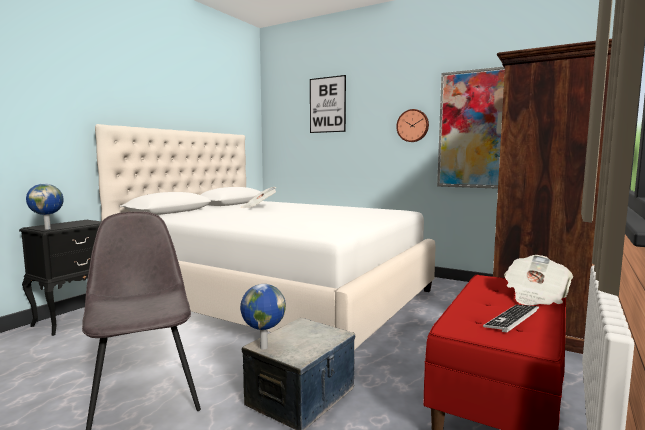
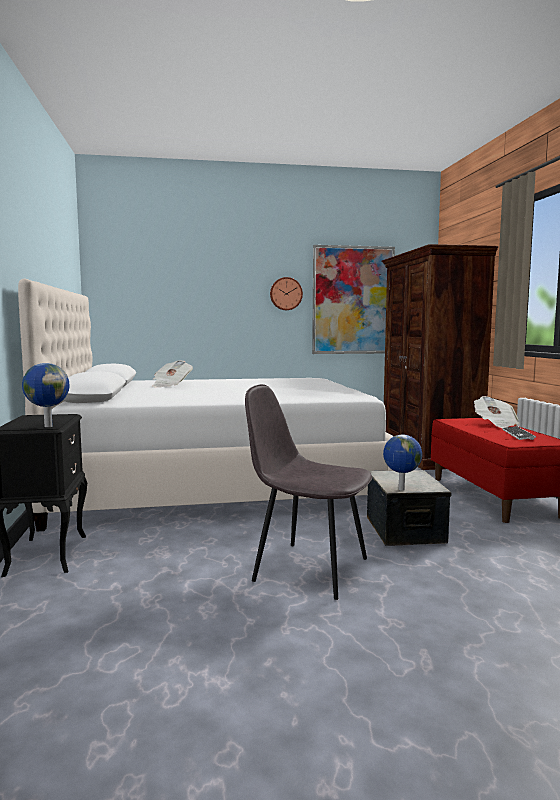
camera: 40 degrees left, 0 degrees up
(327, 105) = (184, 264): picture -> none

